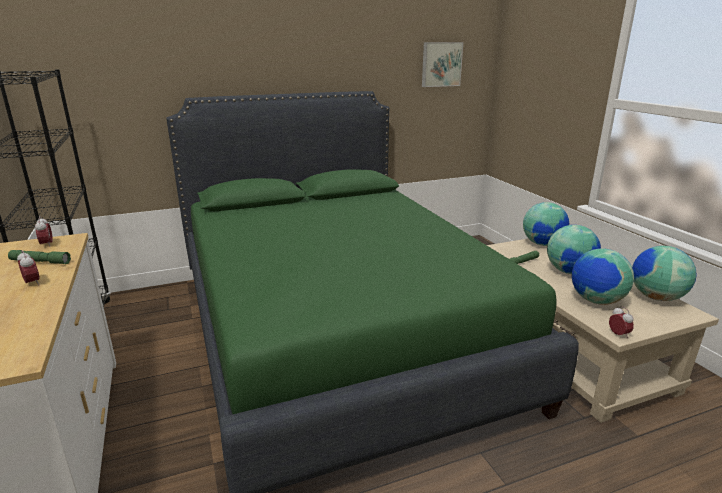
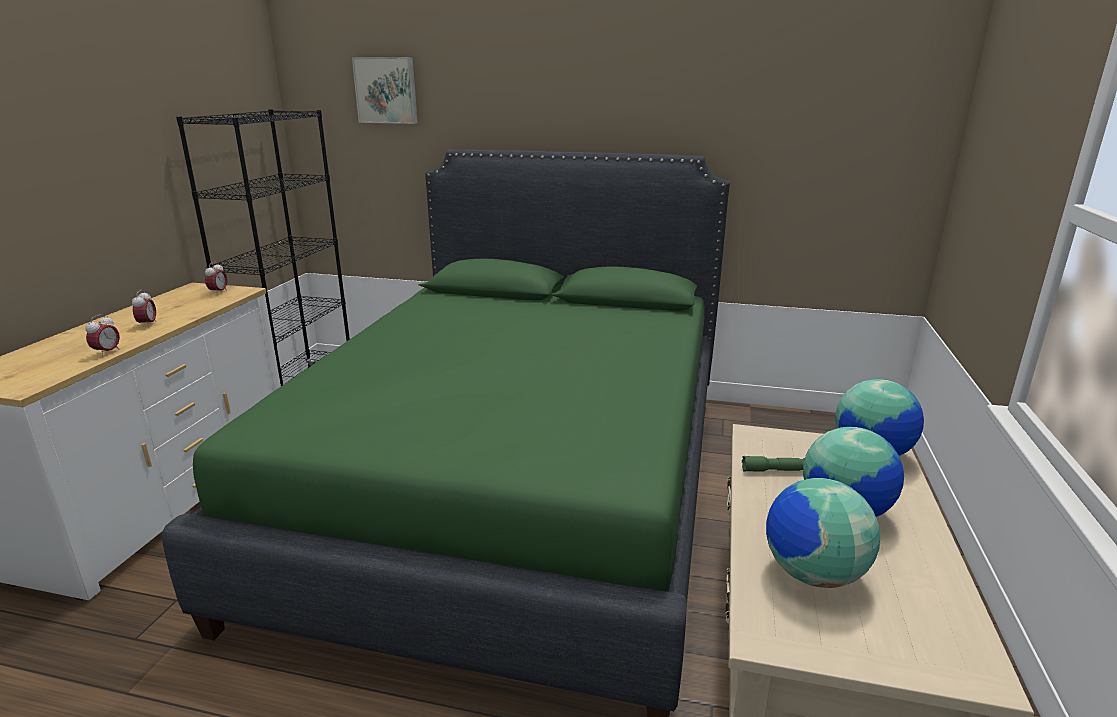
camera: 35 degrees right, 0 degrees up
(40, 262) = (186, 307): green flashlight -> none
(441, 64) = (841, 119): picture -> picture (386, 90)
(618, 335) = (758, 640): alarm clock -> alarm clock (107, 352)
(656, 297) = (949, 616): globe -> none

